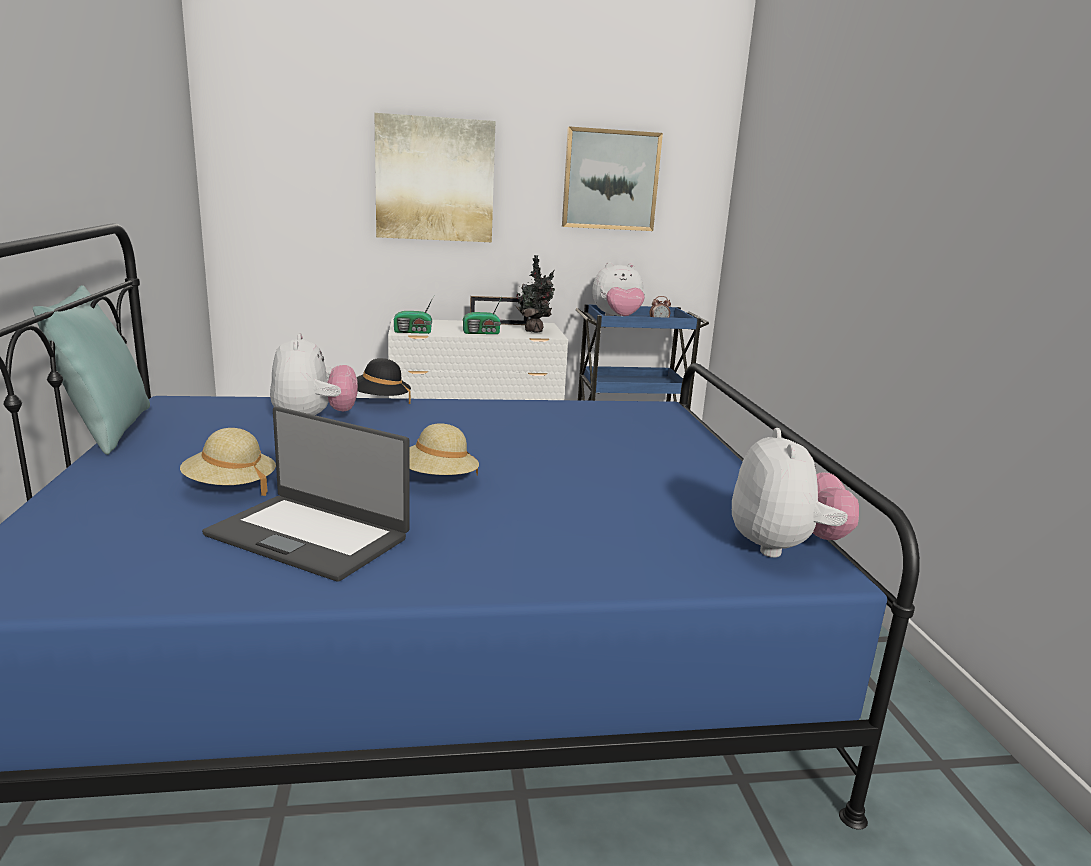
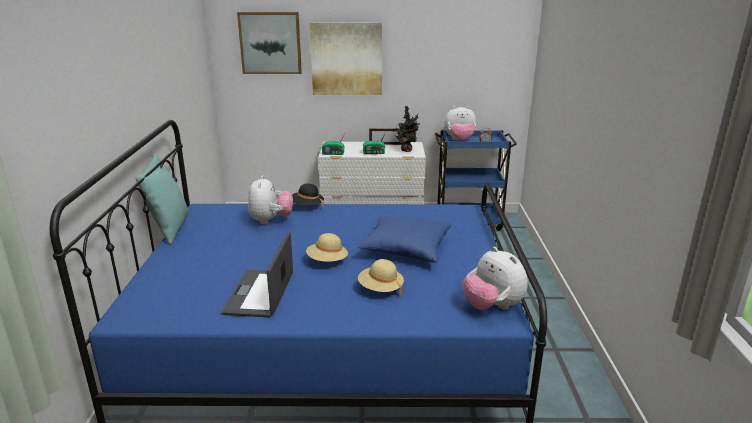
camera: 10 degrees right, 5 degrees up
(230, 487) = (226, 264): beige hat -> beige hat (380, 289)
(309, 535) = (261, 294): laptop -> laptop turned 60 degrees clockwise
(580, 460) = (405, 249): none -> blue pillow
(610, 180) = (456, 53): picture -> picture (270, 43)
(783, 548) = (492, 307): plush toy -> plush toy turned 135 degrees clockwise

